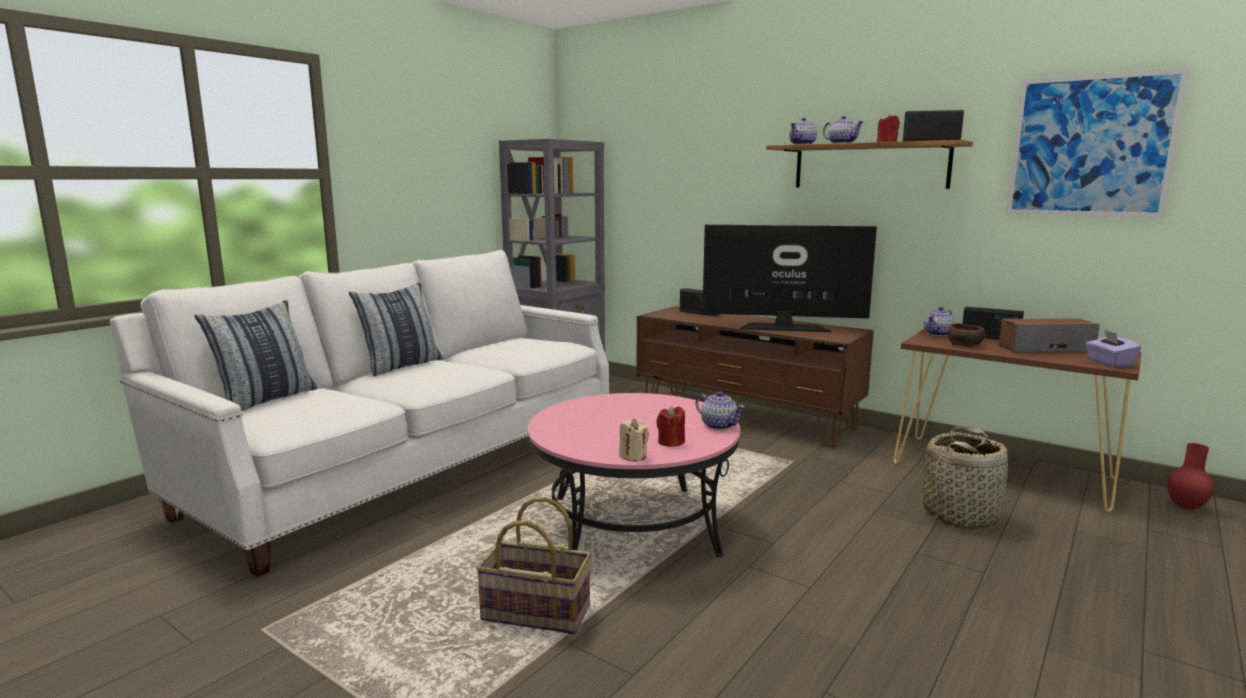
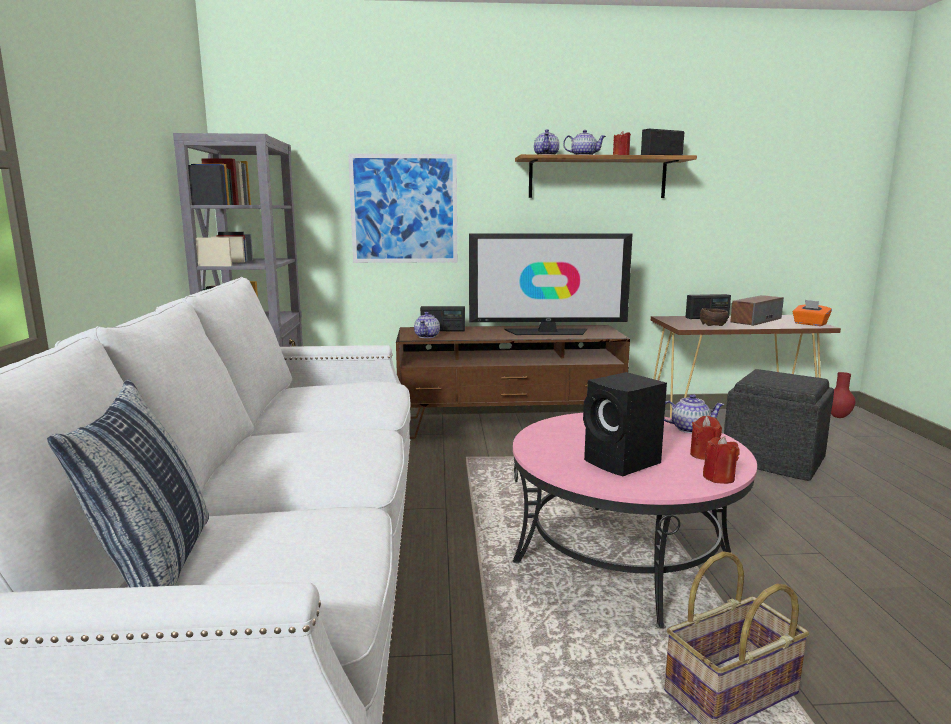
camera: 40 degrees left, 0 degrees up
(401, 366) = (243, 454): pillow -> none
(598, 429) = (623, 463): none -> black speaker
(633, 456) = (718, 478): beige candle -> red candle
(783, 327) = (547, 332): television -> television turned 150 degrees counterclockwise
(939, 334) = (675, 320): teapot -> teapot (427, 336)
(961, 515) = (774, 460): basket -> grey ottoman
(1090, 146) = (760, 165): picture -> picture (404, 209)
(1109, 363) = (810, 324): purple tissue box -> orange tissue box

